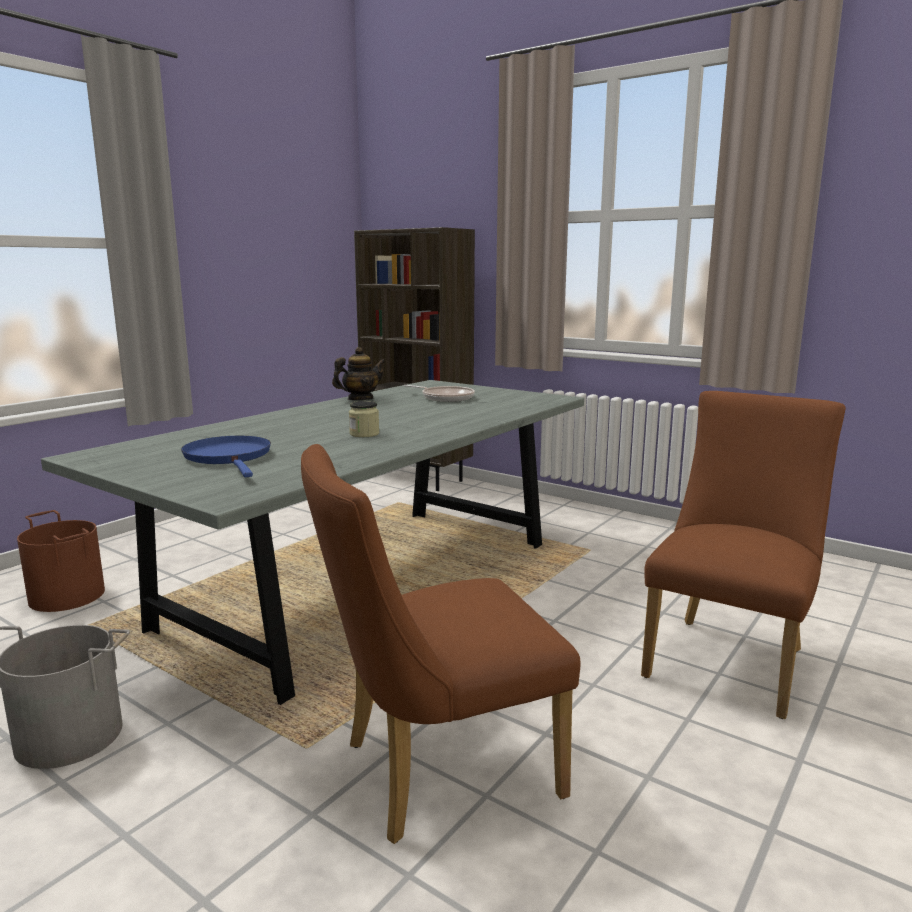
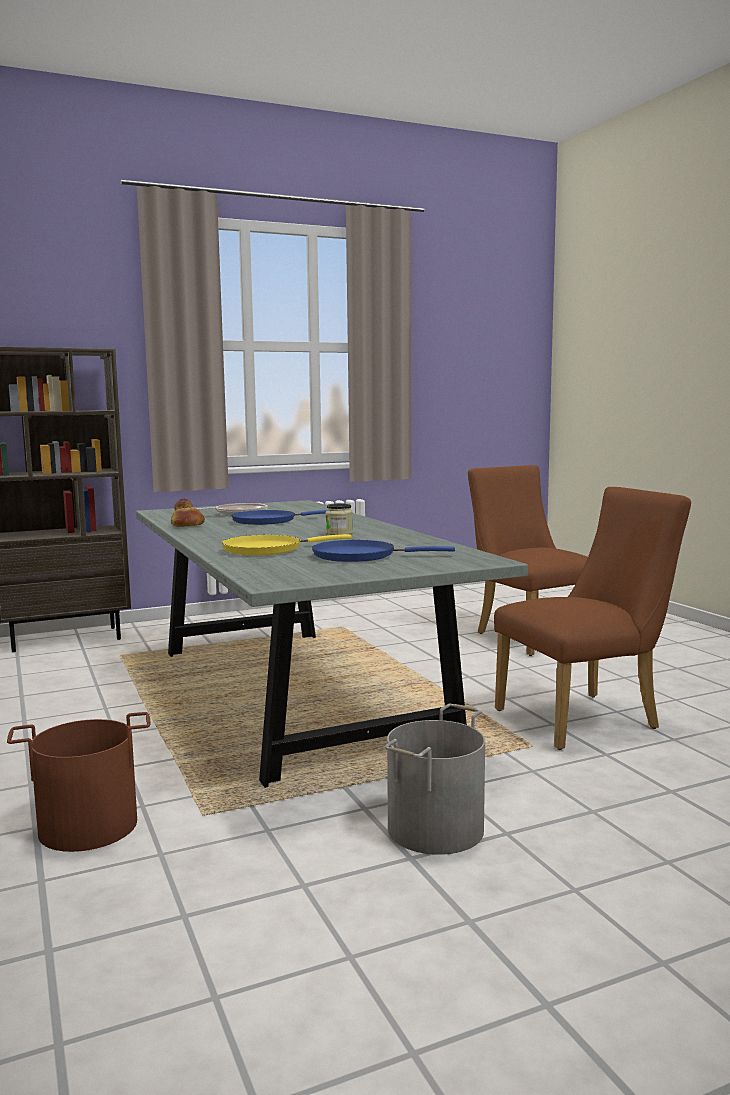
camera: 60 degrees left, 5 degrees down
(248, 432) = (267, 549): none -> yellow frying pan
(360, 399) = (187, 525): teapot -> bread
(415, 409) = (268, 521): none -> blue frying pan
(435, 772) = (586, 718): brown chair -> brown chair turned 120 degrees counterclockwise

